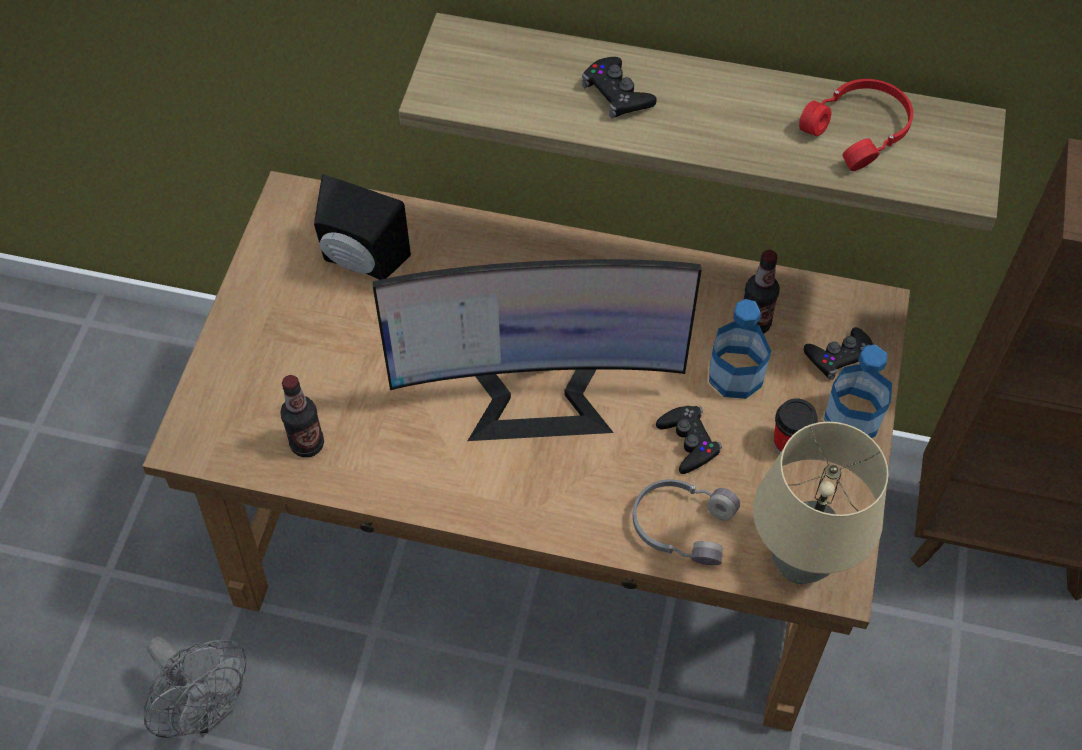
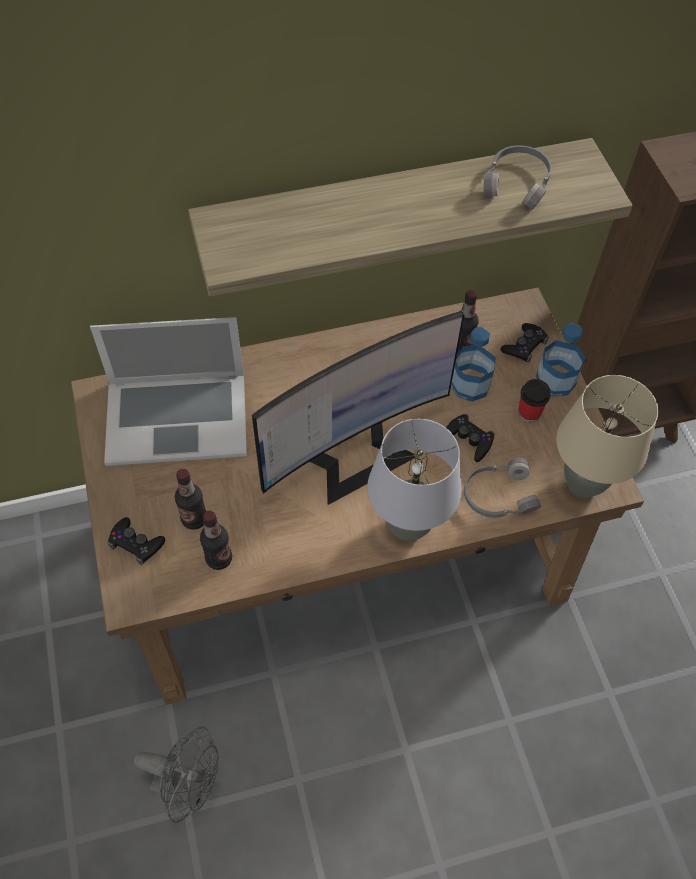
camera: 30 degrees left, 0 degrees up
(308, 387) = (194, 519): none -> bottle
(360, 262) = (177, 417): black speaker -> laptop
(545, 511) = (407, 527): none -> grey table lamp
(617, 94) = (350, 217): black game controller -> black game controller (136, 543)
(860, 131) = (518, 183): red headphones -> grey headphones

